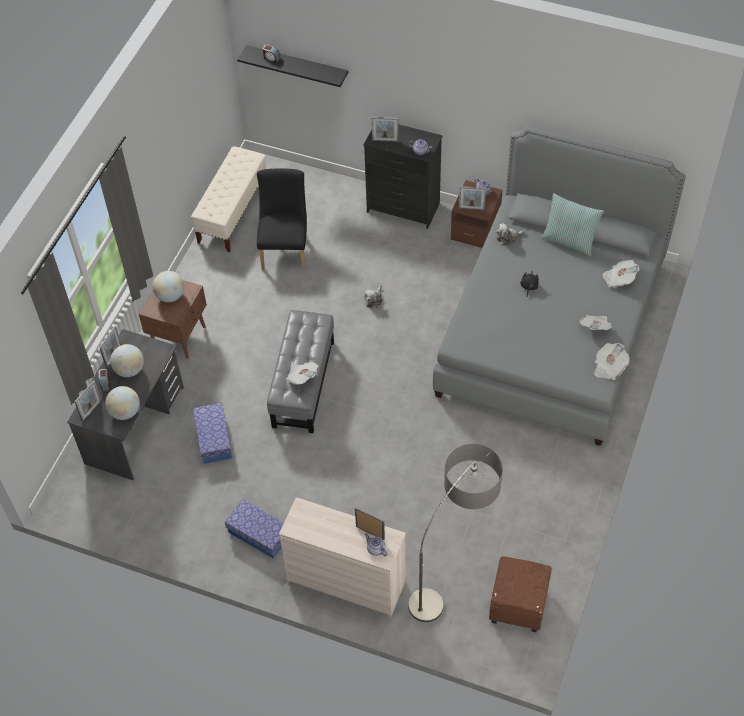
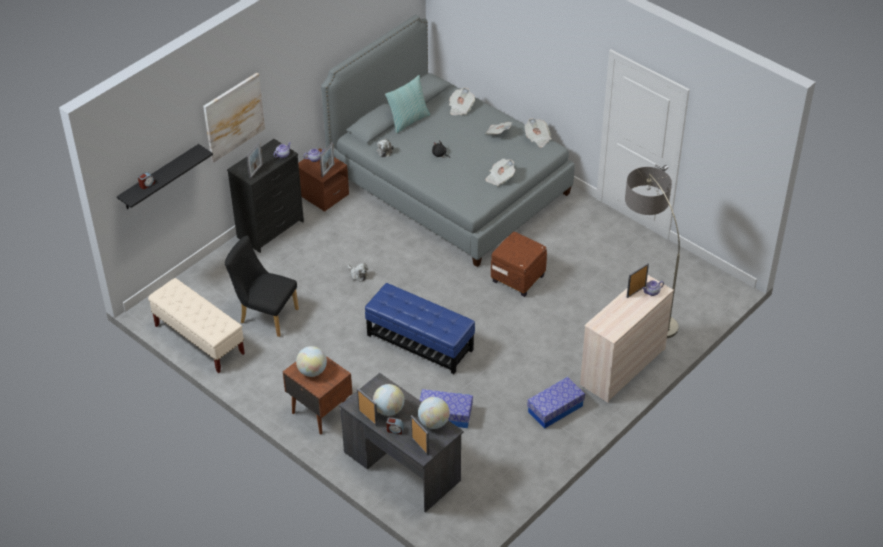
camera: 70 degrees left, 10 degrees down
(302, 377) = (441, 316): newspaper -> newspaper (500, 178)
(303, 384) = (419, 342): grey ottoman -> blue ottoman
(396, 78) = (233, 117): none -> picture
(517, 604) = (683, 278): brown ottoman -> brown ottoman (517, 278)

